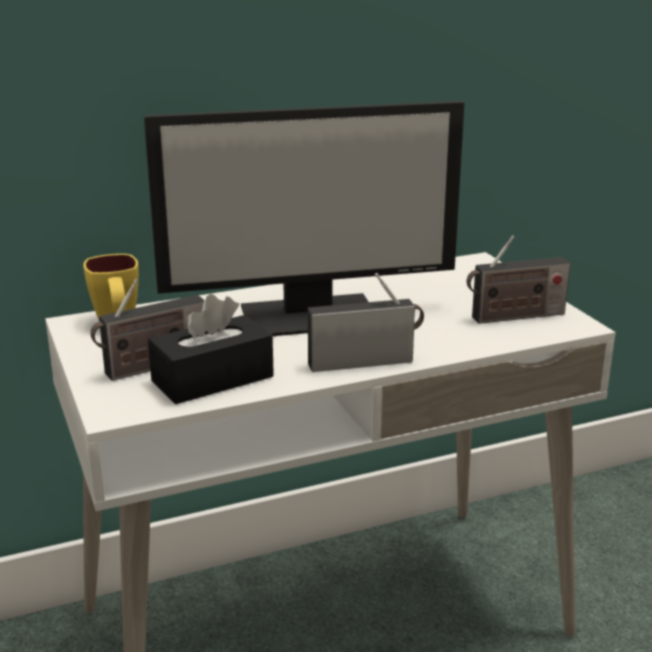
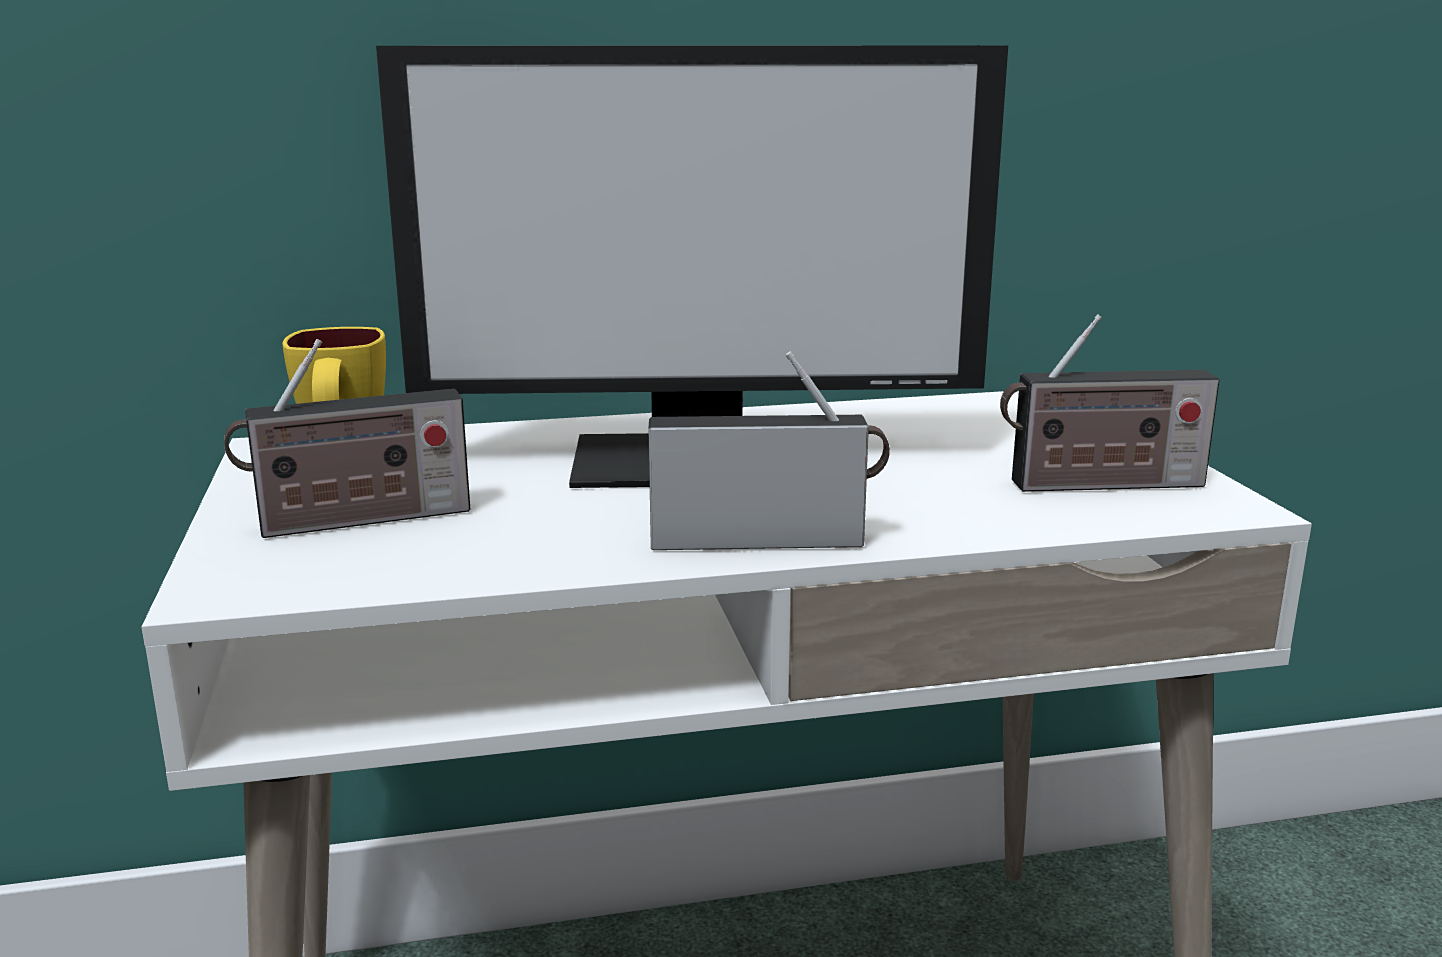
camera: 10 degrees right, 5 degrees down
(212, 379) = (452, 548): black tissue box -> none

